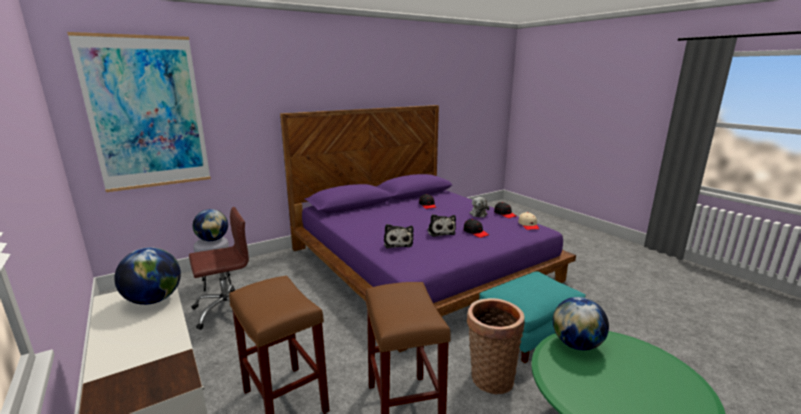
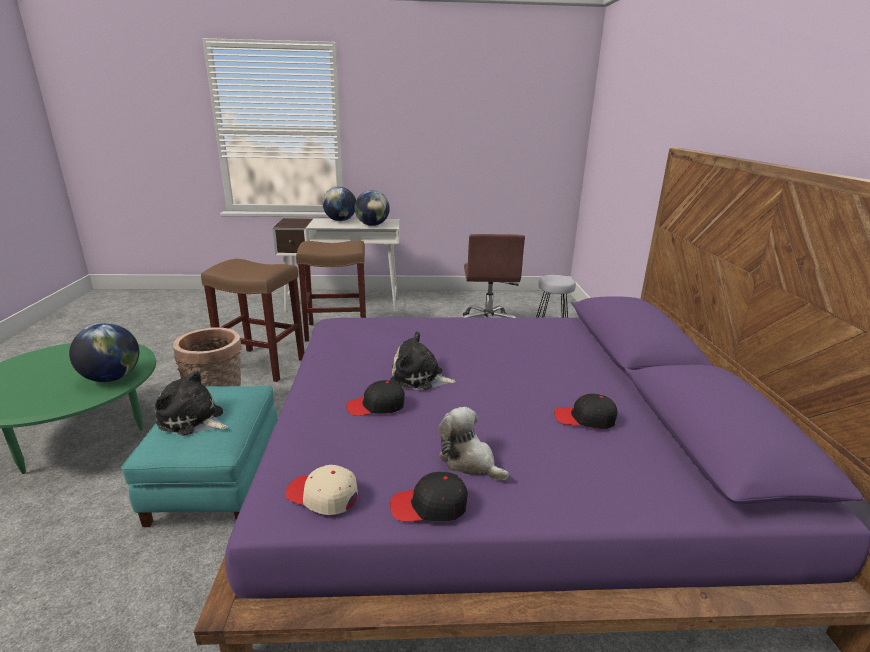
camera: 120 degrees right, 5 degrees up
(147, 113) = (615, 129): picture -> none
(213, 240) = (559, 279): globe -> globe (340, 220)
(398, 243) = (413, 333): plush toy -> plush toy (193, 420)

